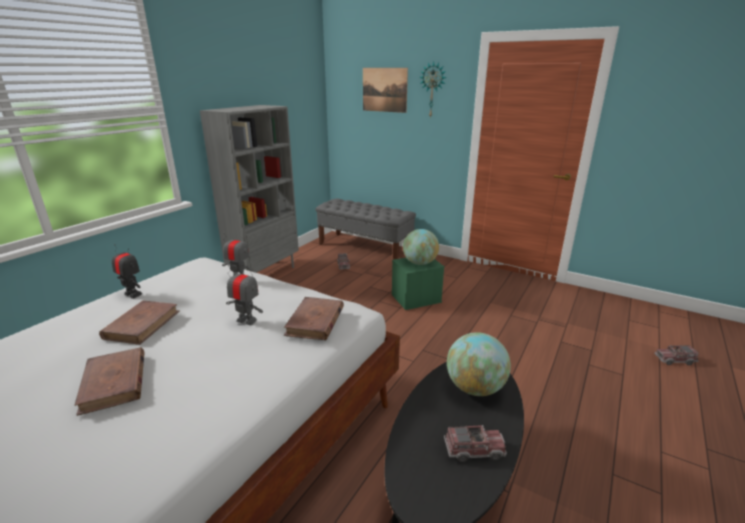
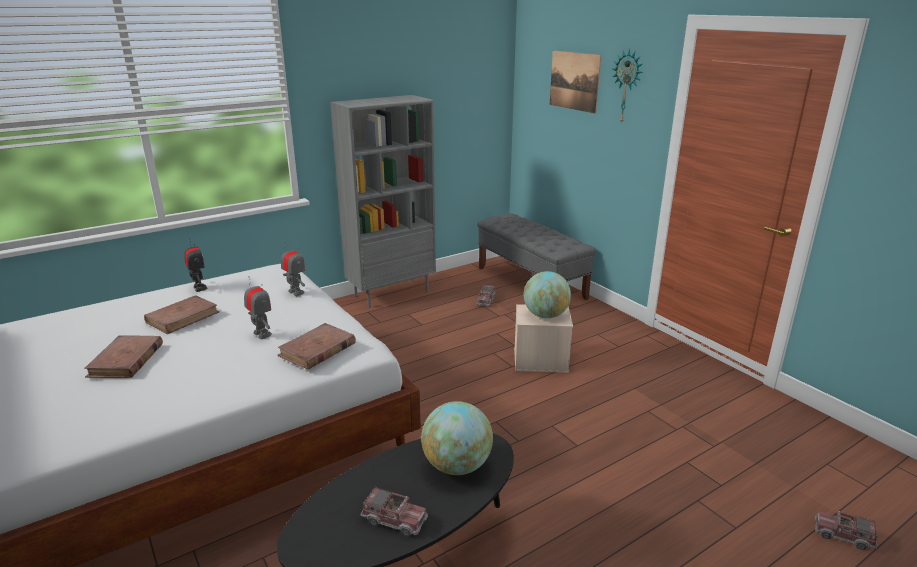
camera: 25 degrees right, 0 degrees up
(415, 298) = (540, 360): green storage box -> beige storage box

